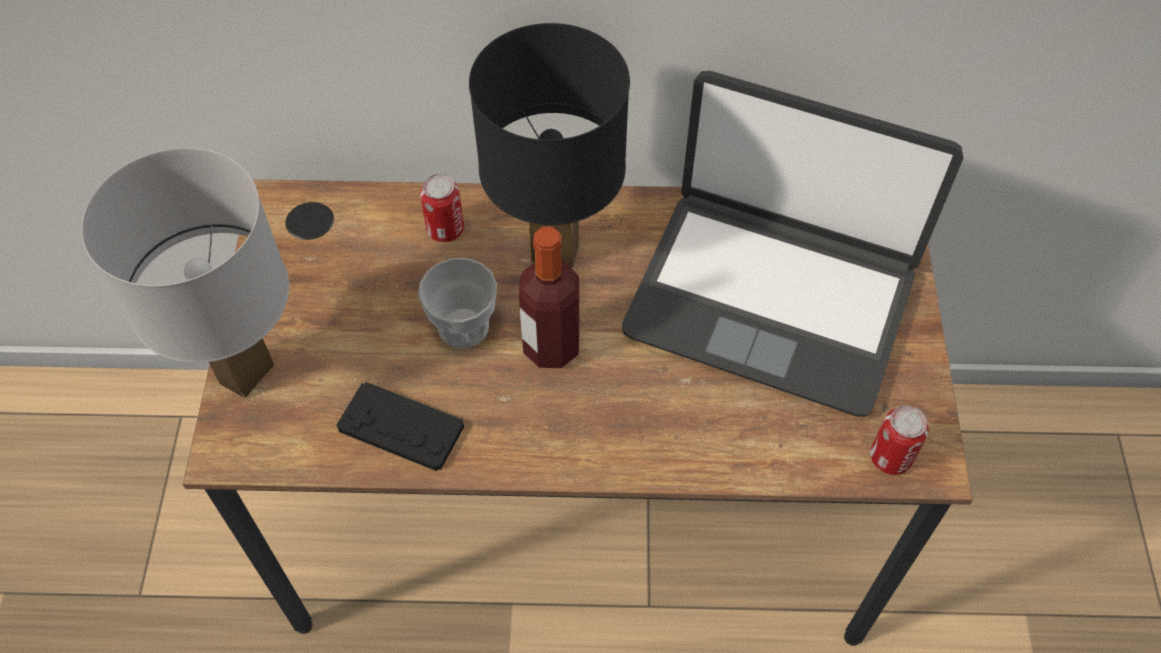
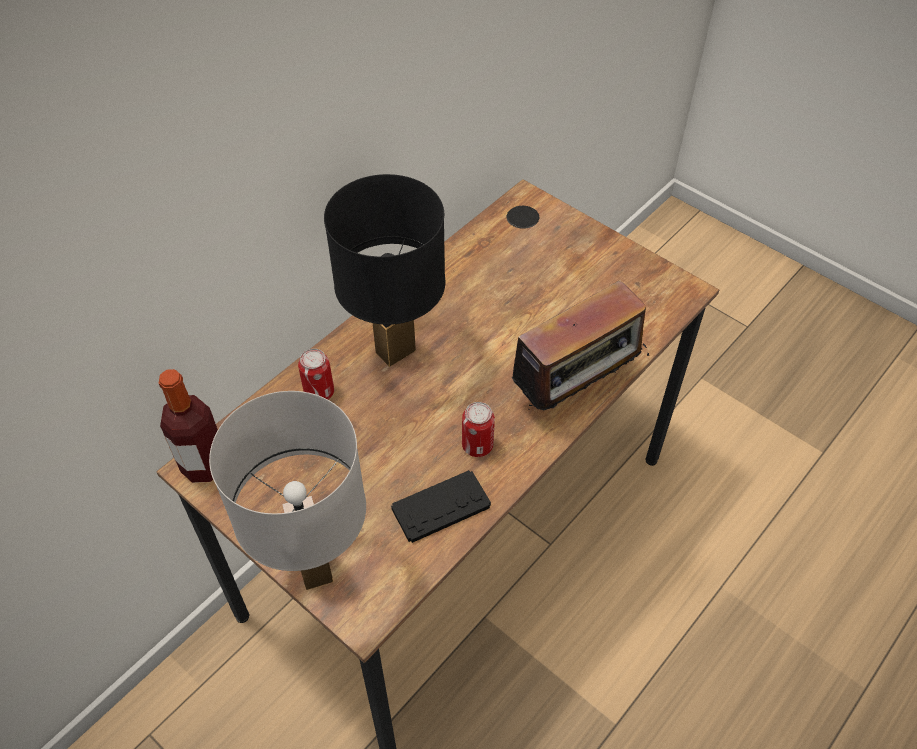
camera: 50 degrees left, 5 degrees down
(463, 326) = (401, 429): cup -> none
(551, 347) = (459, 396): bottle -> bottle (204, 465)
(663, 448) = (575, 390): none -> radio
(771, 299) = (528, 281): laptop -> none
(890, 457) = (668, 302): can -> can (477, 445)

